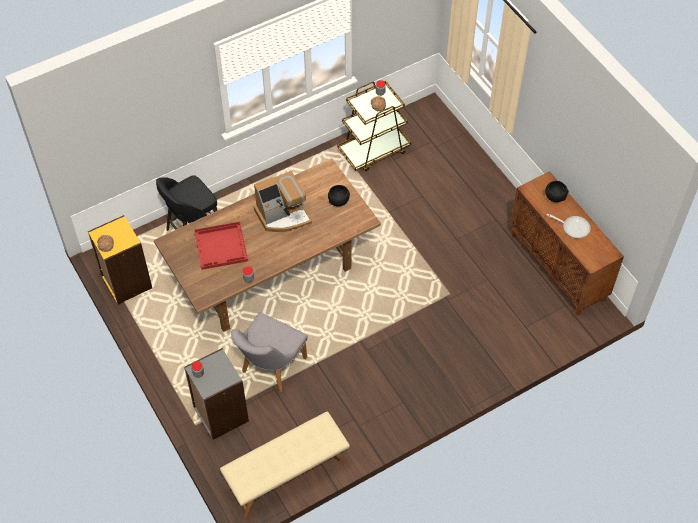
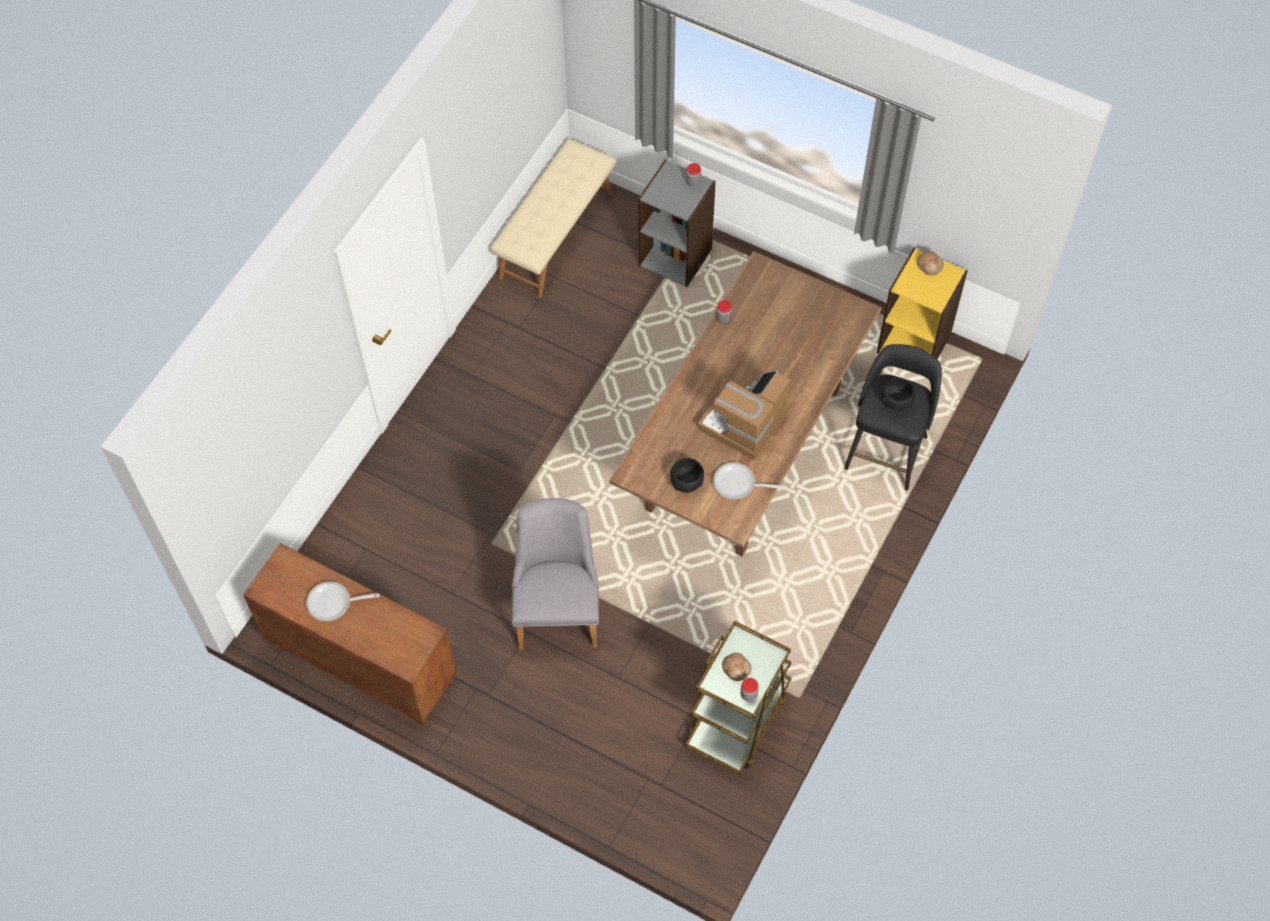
camera: 150 degrees right, 5 degrees up
(221, 247) = (789, 341): red tray -> none
(269, 369) = (657, 332): grey chair -> grey chair (558, 607)
(312, 186) = (738, 484): none -> frying pan
(555, 196) = (382, 641): black bowl -> black bowl (896, 401)

